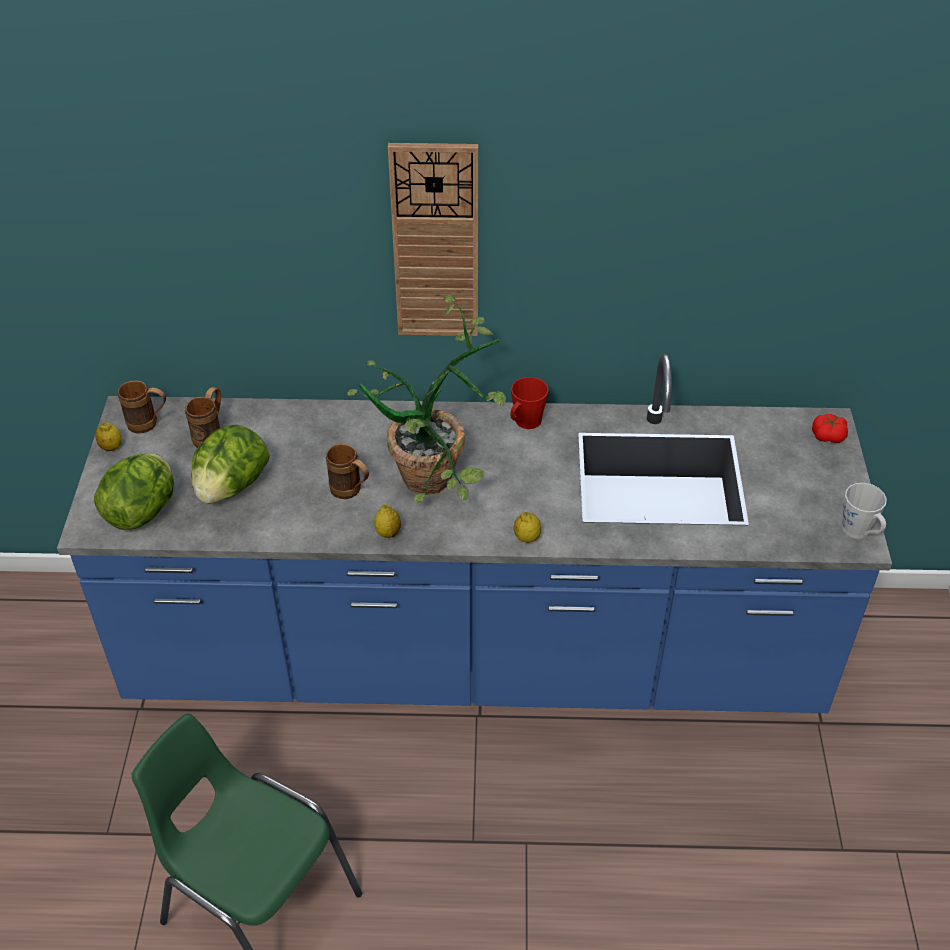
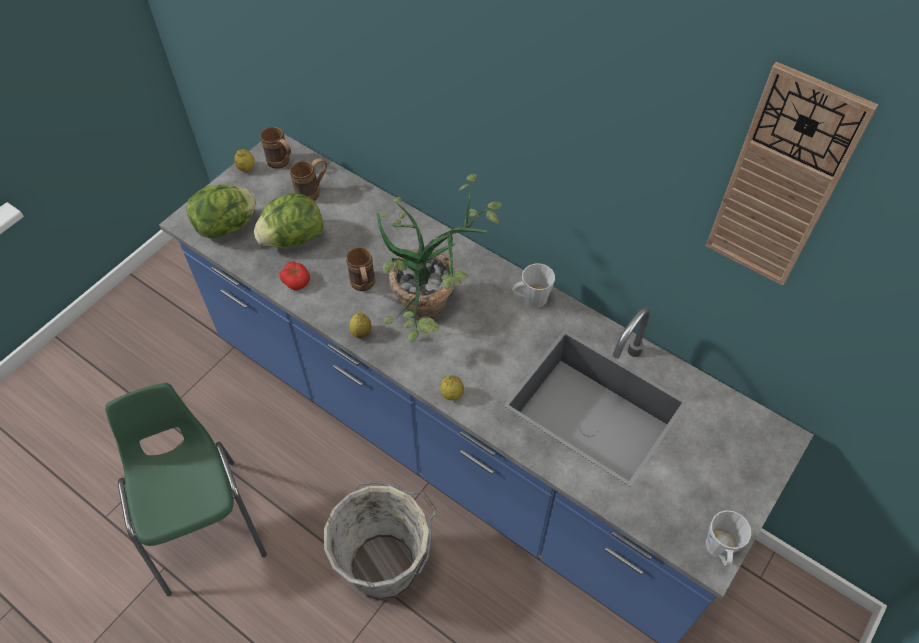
camera: 35 degrees right, 10 degrees up
(435, 243) = (495, 125): wall clock -> wall clock (781, 182)
(499, 819) = (386, 565): none -> grey bucket
(525, 423) = (531, 299): red mug -> grey mug
(828, 435) = (770, 448): tomato -> tomato (296, 281)

